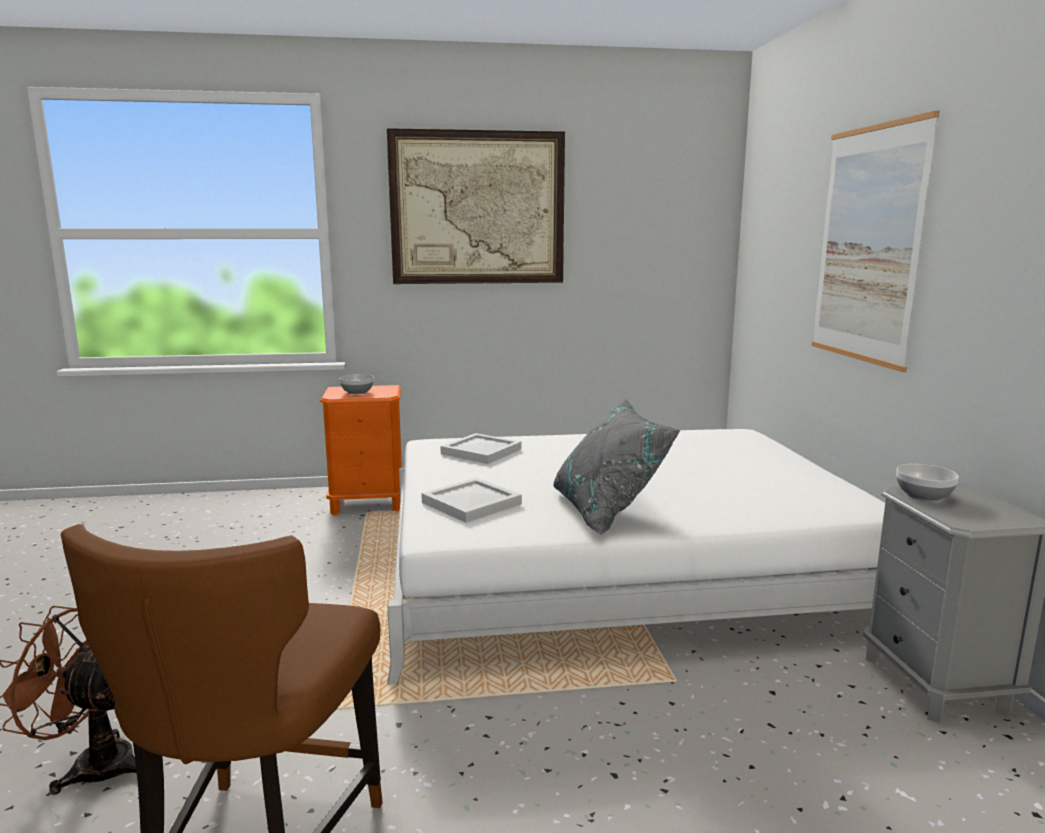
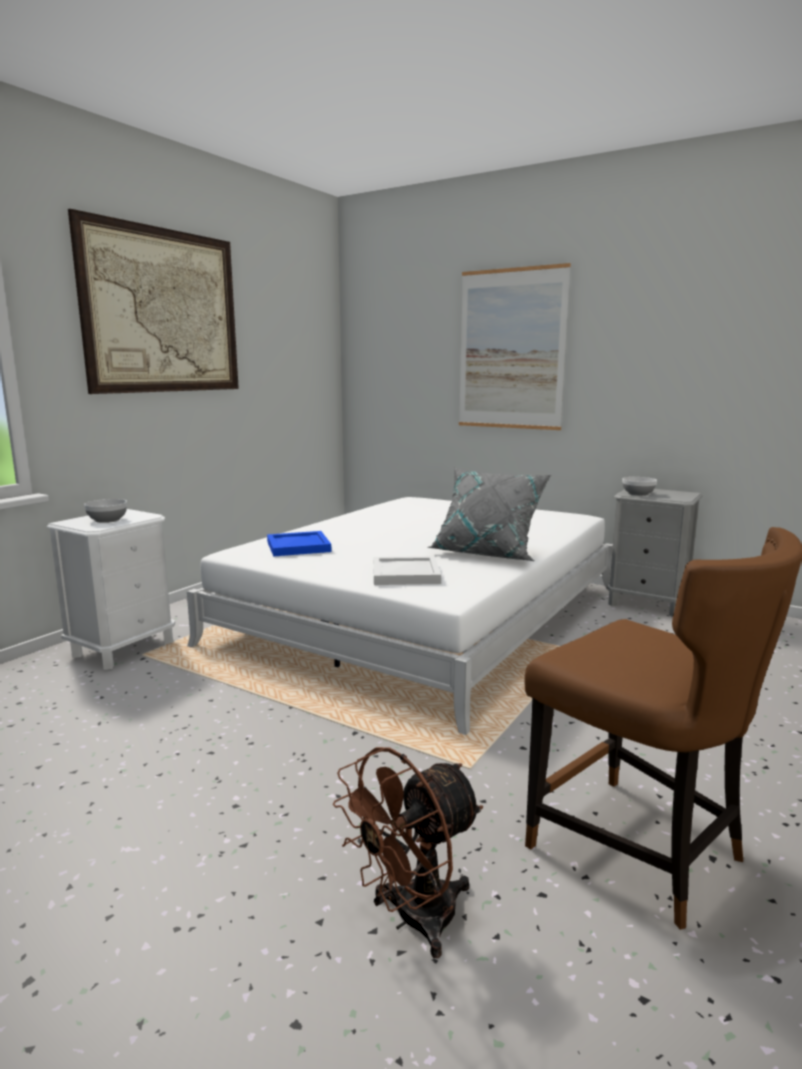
camera: 50 degrees left, 0 degrees up
(368, 503) = (123, 649): orange nightstand -> white nightstand
(482, 451) = (299, 546): white tray -> blue tray

